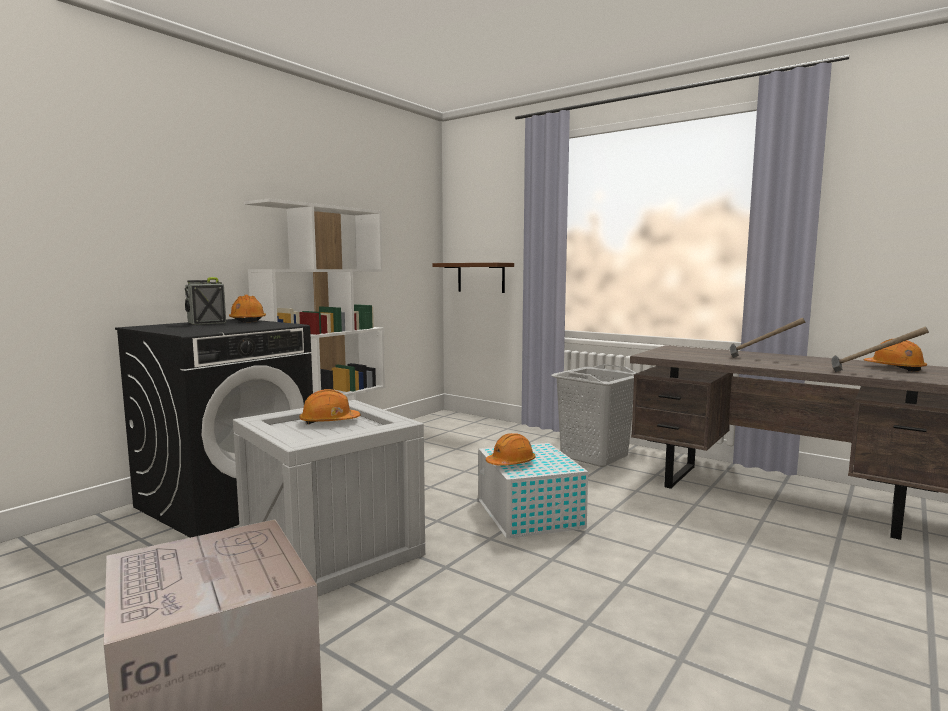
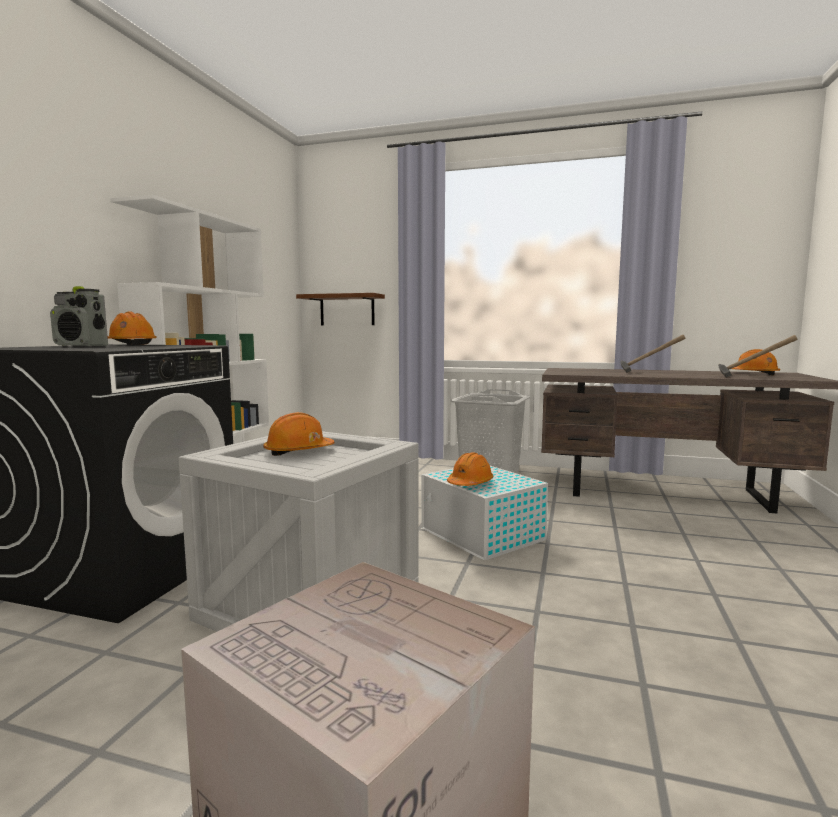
camera: 20 degrees left, 0 degrees up
(205, 323) = (81, 346): radio -> radio turned 105 degrees counterclockwise

